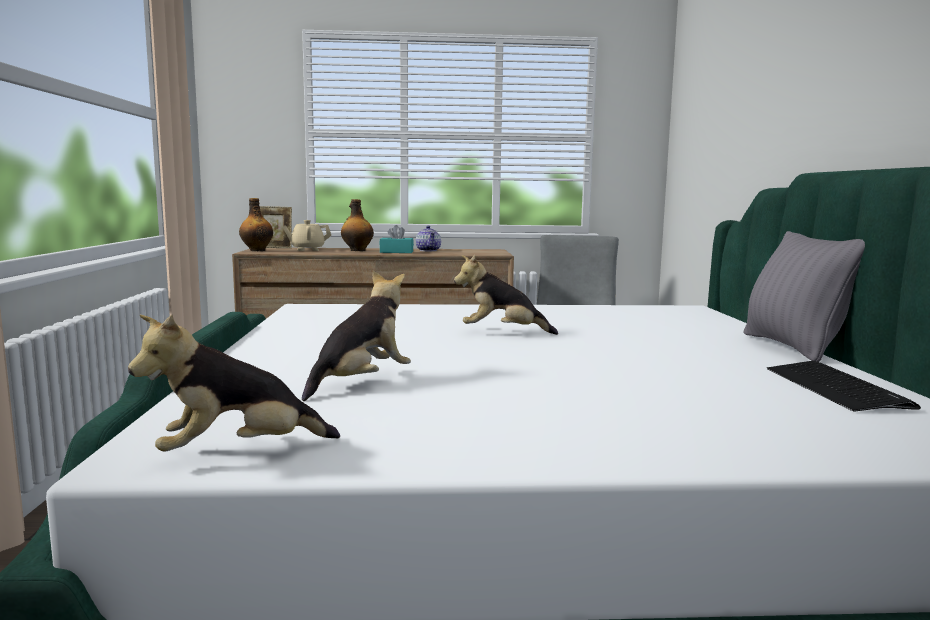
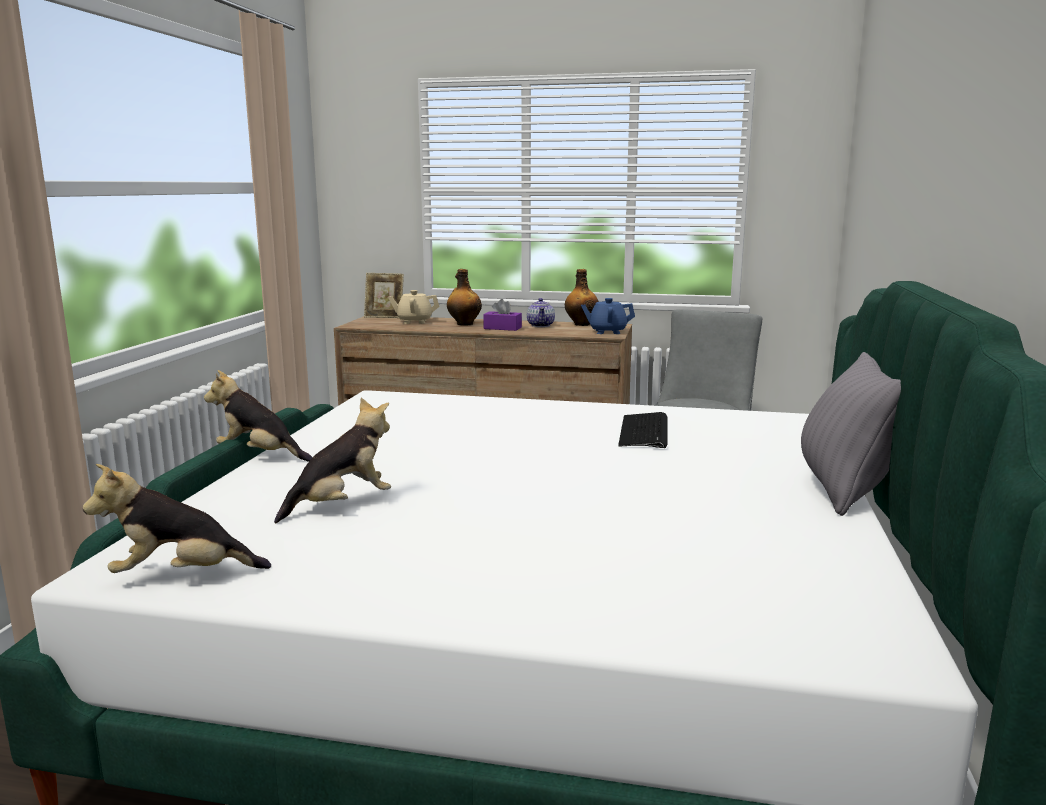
camera: 15 degrees right, 5 degrees up
(257, 250) = (362, 322): bottle -> bottle (581, 324)
(396, 252) = (502, 328): turquoise tissue box -> purple tissue box
(492, 253) = (607, 332): none -> blue teapot
(502, 333) = (539, 446): plush toy -> plush toy (260, 455)
(835, 388) = (812, 554): keyboard -> keyboard (644, 432)

